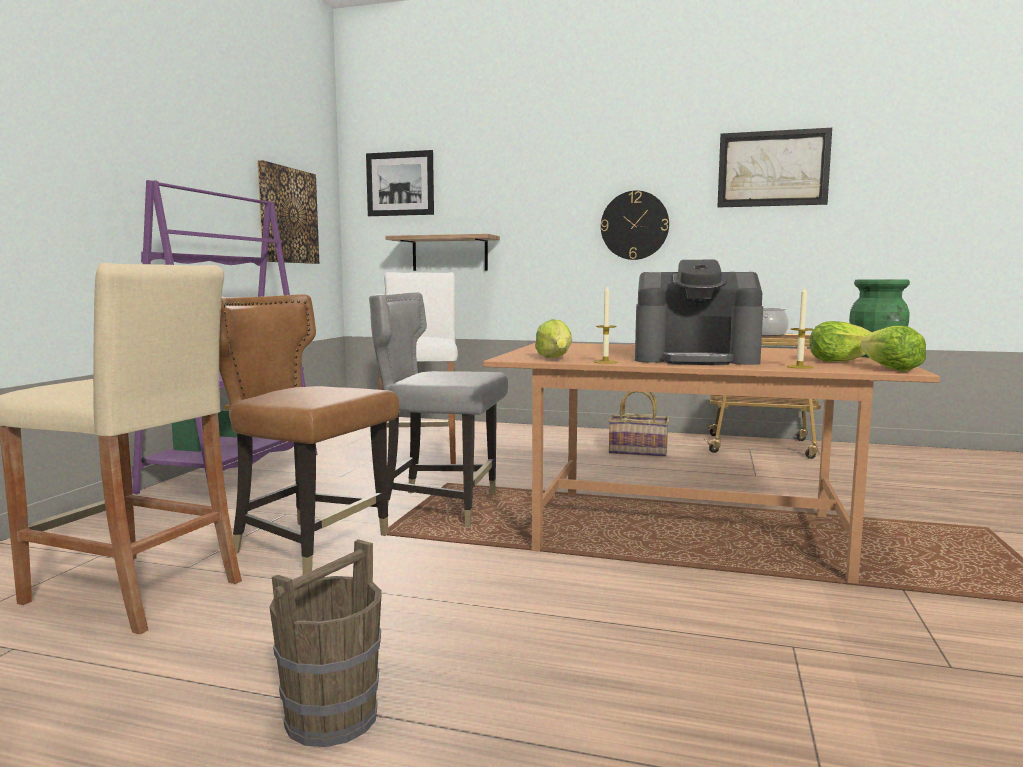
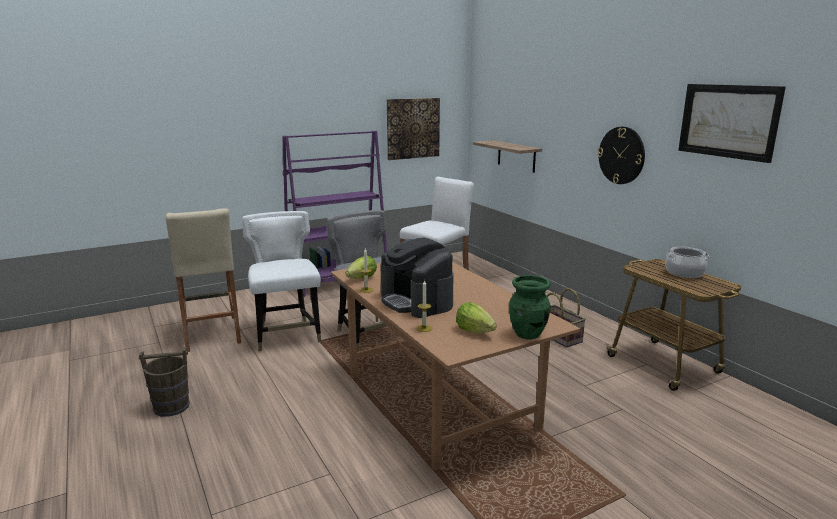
camera: 45 degrees right, 10 degrees up
(310, 546) = (287, 336): brown chair -> white chair
(400, 184) = (495, 102): picture -> none
(890, 369) = (454, 349): lettuce -> none

